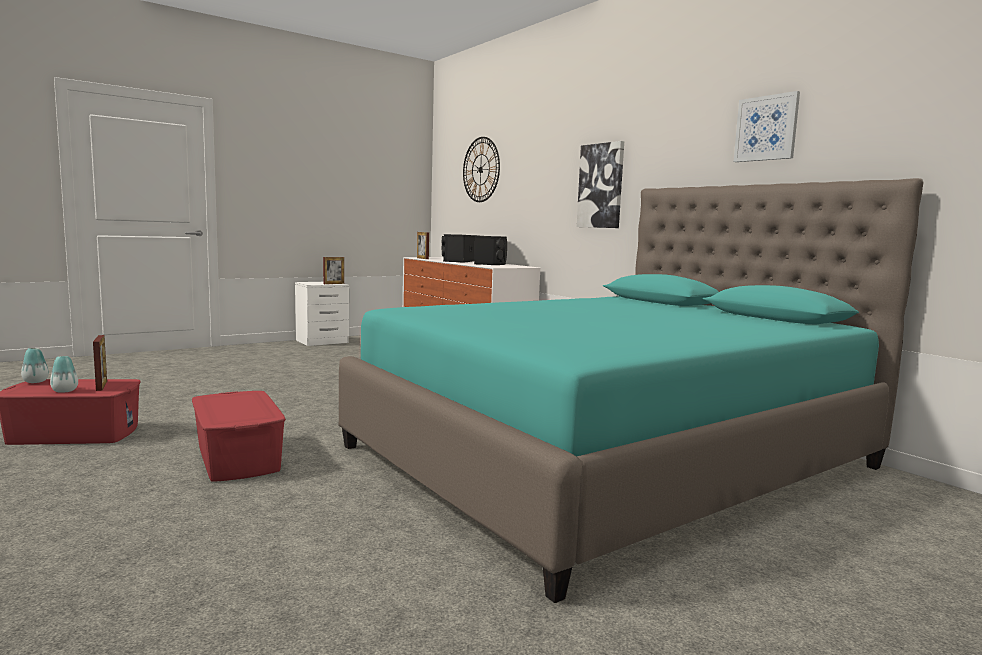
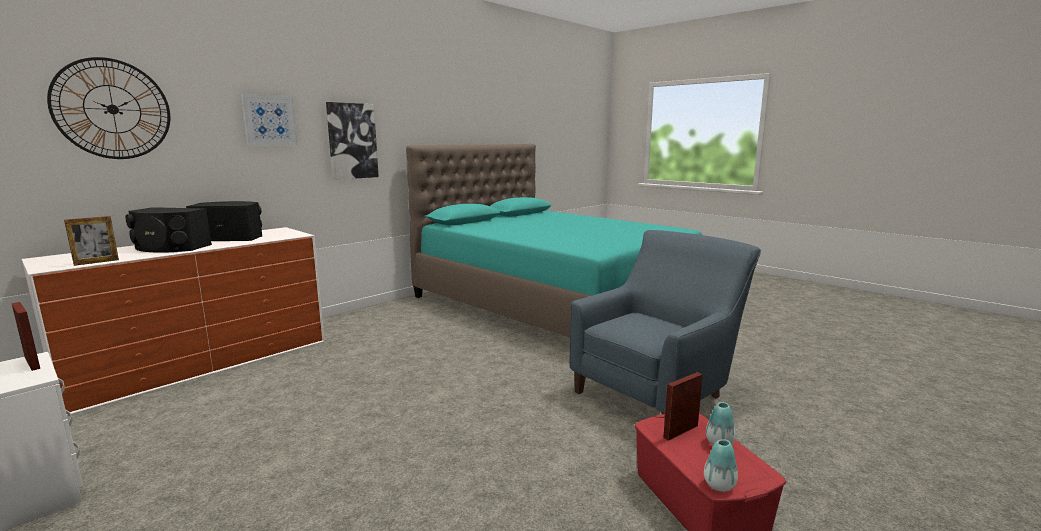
camera: 100 degrees left, 5 degrees up
(237, 458) = (659, 392): red storage box -> blue armchair
(766, 128) = (469, 111): picture -> picture (269, 120)

